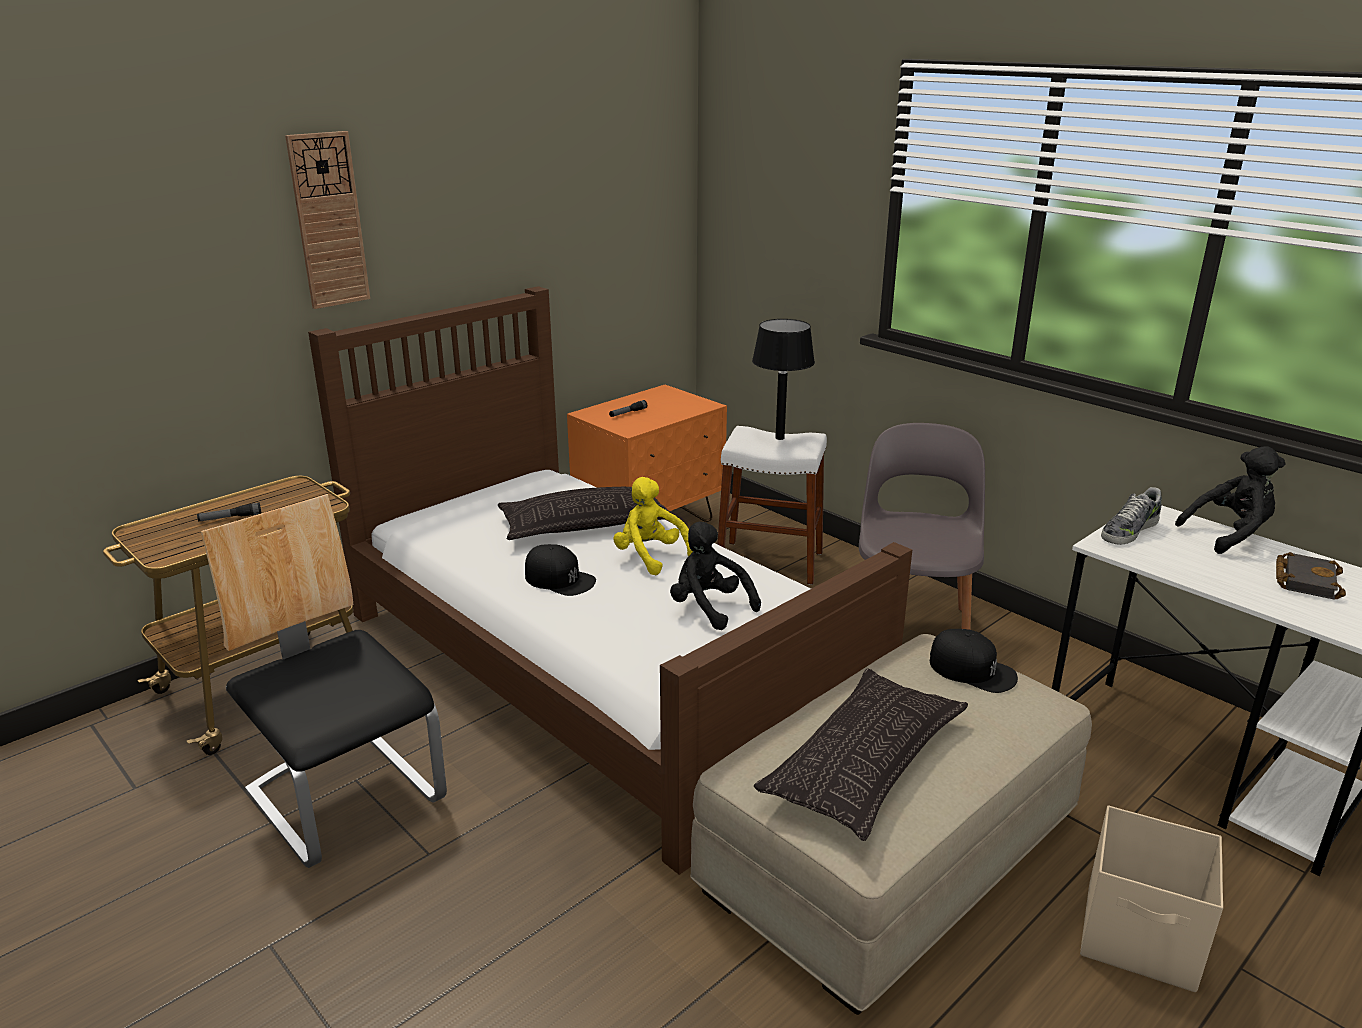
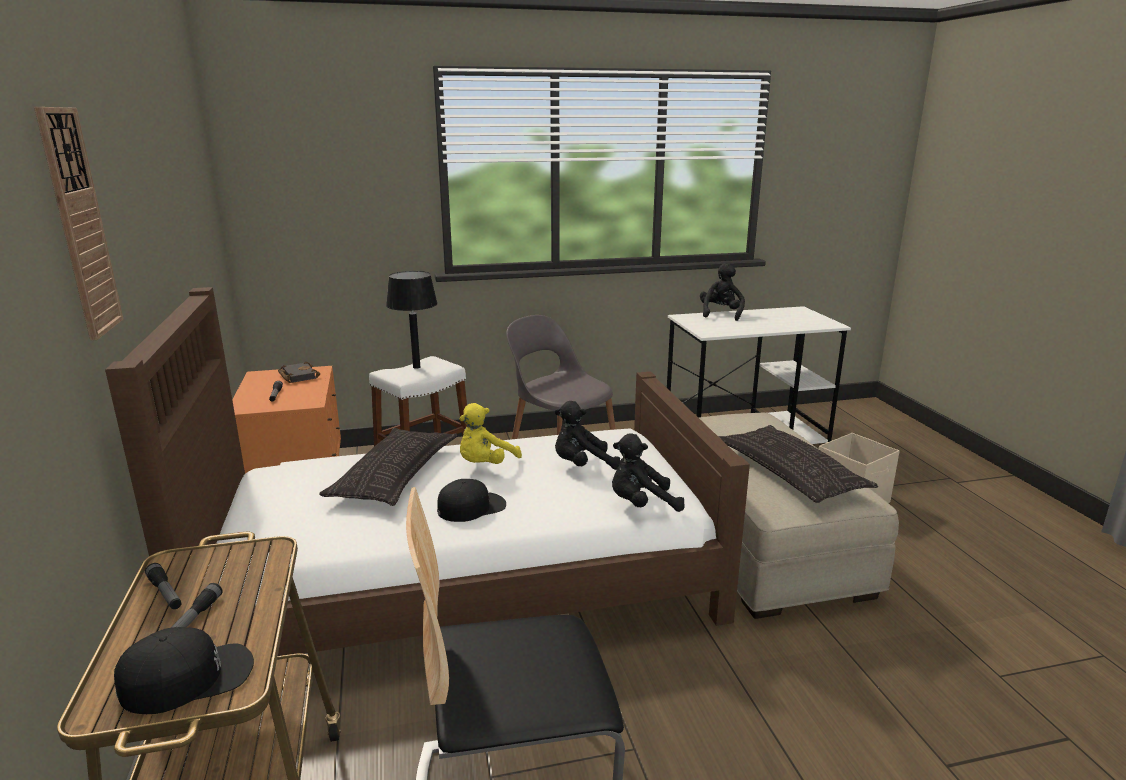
camera: 60 degrees left, 5 degrees down
(255, 497) = (165, 593): none -> flashlight
(651, 557) = (485, 465): yellow plush toy -> yellow plush toy turned 45 degrees counterclockwise
(655, 669) = (641, 504): none -> black plush toy
(972, 670) = (721, 420): black cap -> black cap (188, 677)
(1129, 530) = (698, 325): shoe -> none
(1304, 580) = (773, 317): black book -> black book (297, 376)

